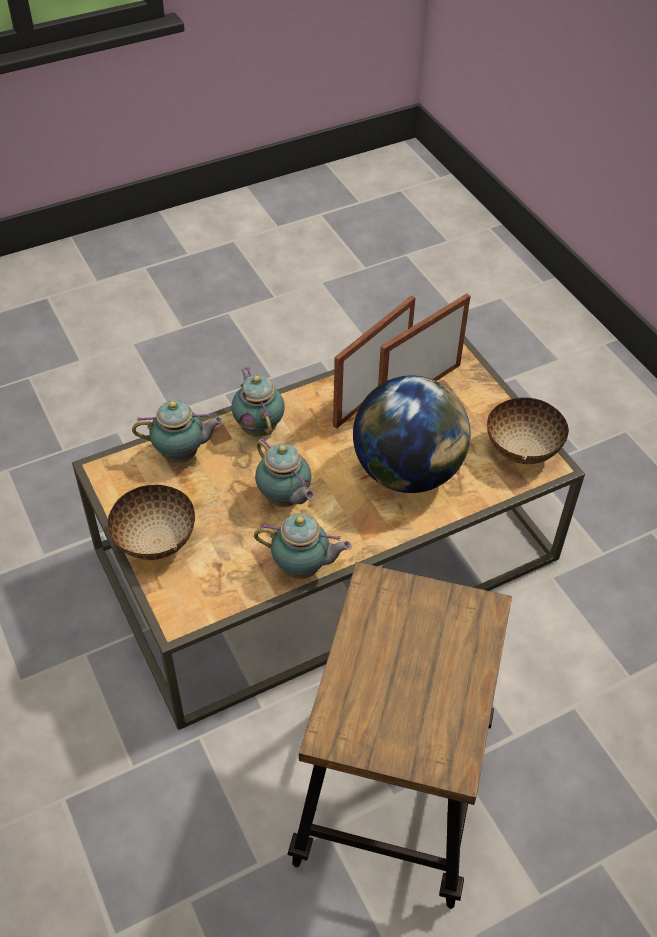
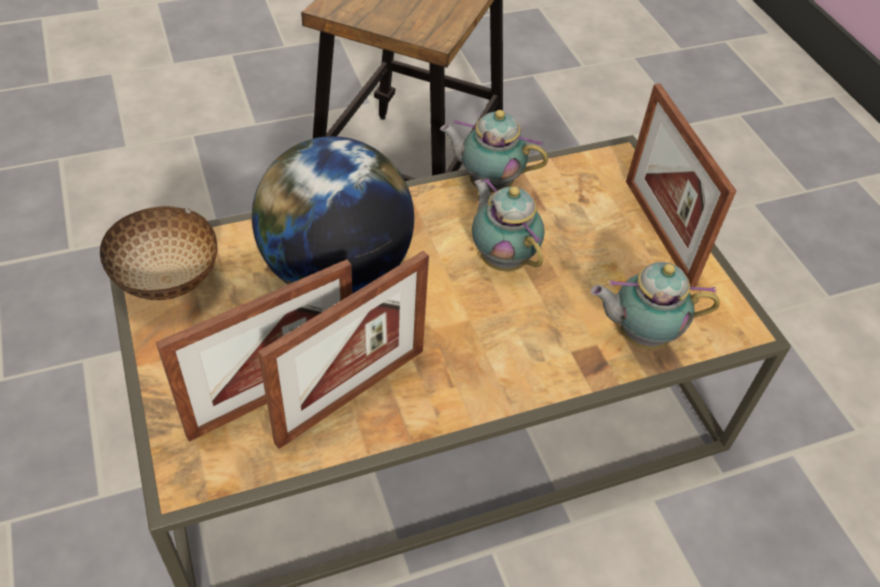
camera: 175 degrees left, 0 degrees up
(154, 542) = (658, 231): bowl -> picture frame
(259, 426) = (531, 364): teapot -> none

